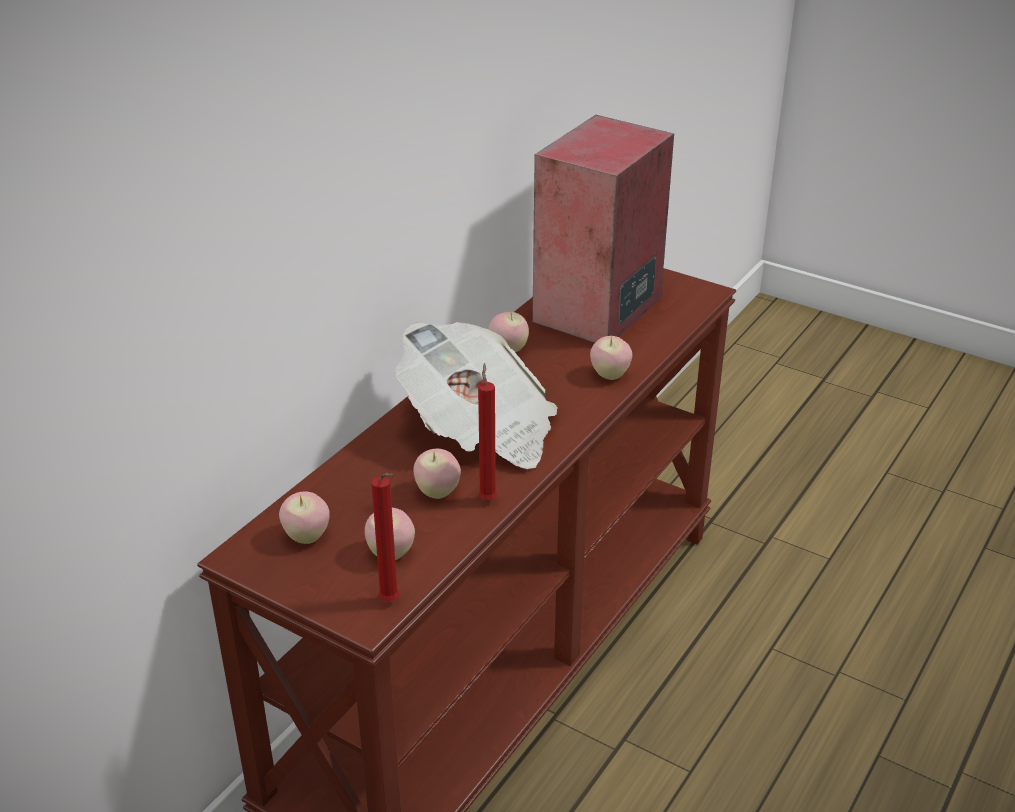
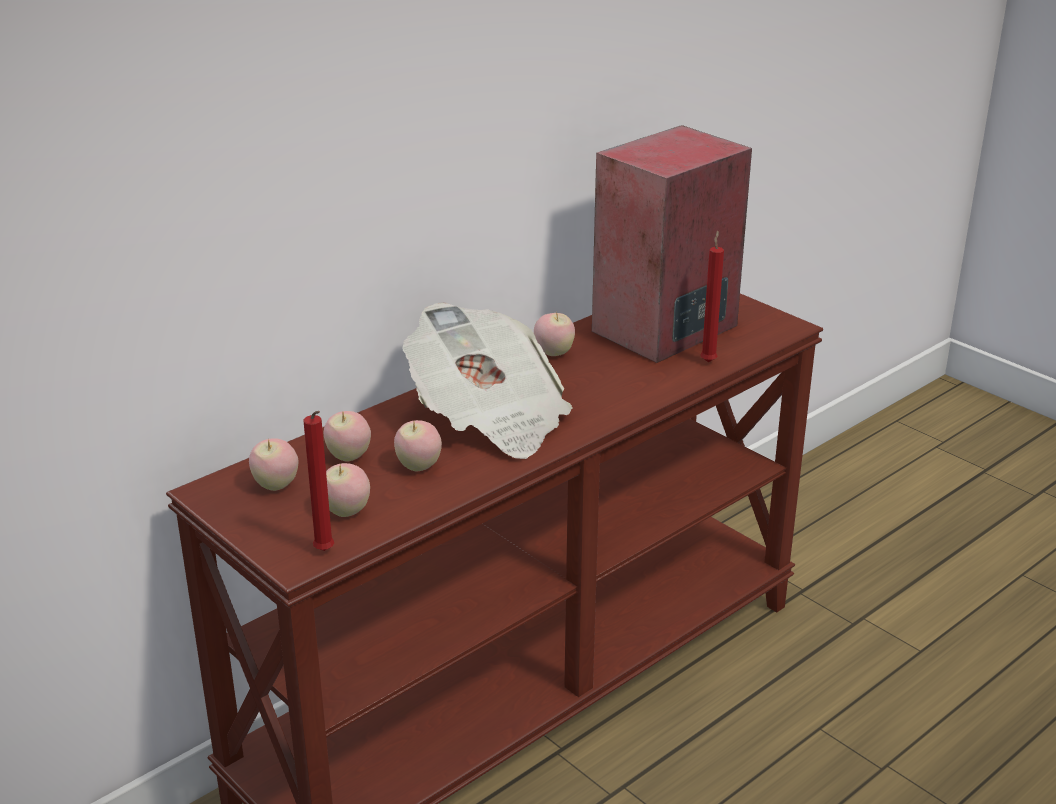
camera: 15 degrees right, 5 degrees down
(487, 498) = (464, 478): red candle -> red candle (708, 361)
(609, 375) = (645, 388): apple -> apple (348, 456)

